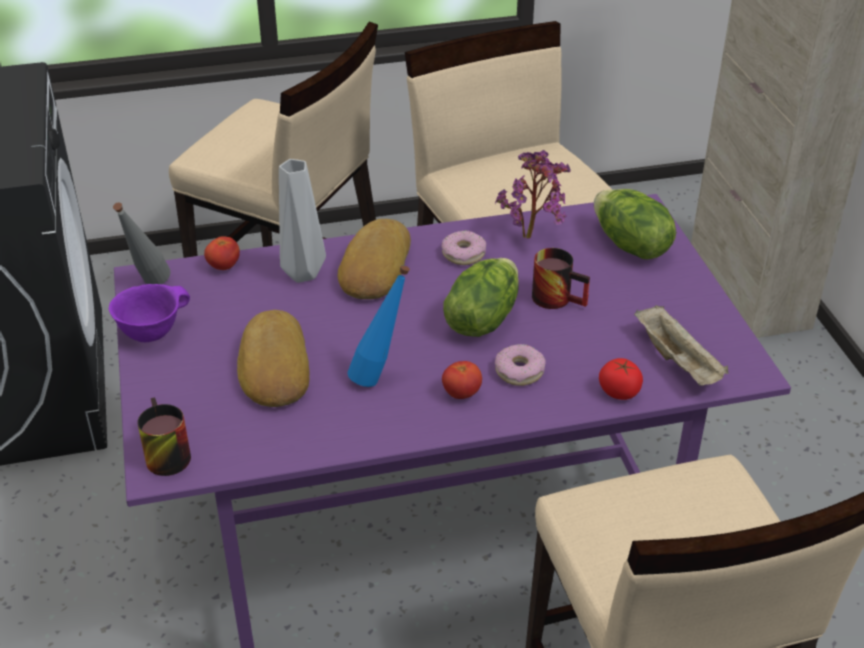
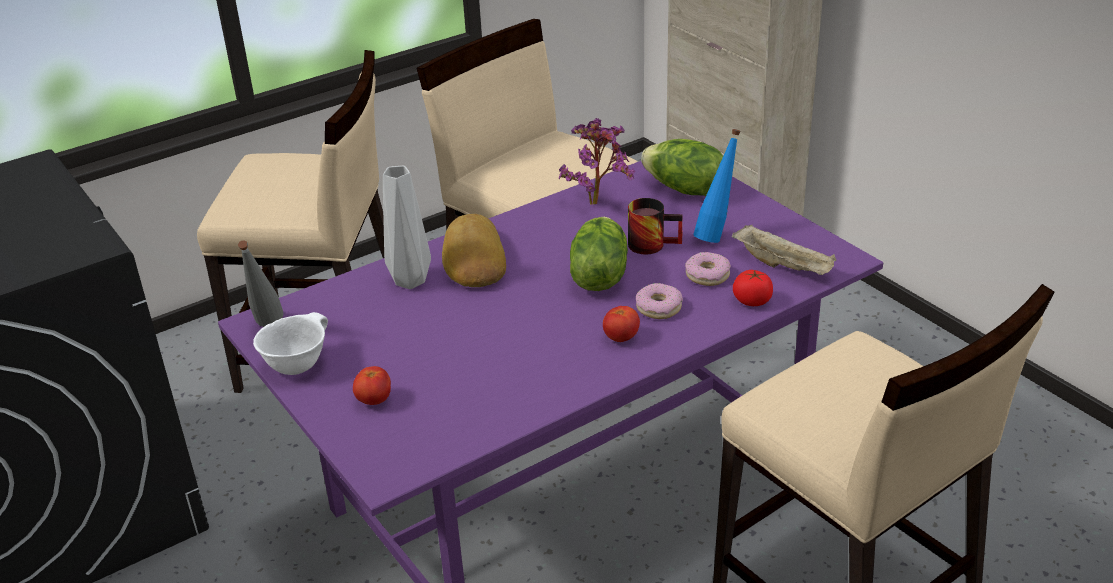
camera: 20 degrees left, 5 degrees down
(151, 332) = (296, 365): purple bowl -> white bowl
(162, 455) = (380, 462): mug -> none
(224, 266) = (329, 293): tomato -> tomato (374, 400)
(272, 367) = (435, 363): bread -> none
(380, 376) = (539, 343): blue bottle -> blue bottle (716, 235)
(463, 254) = (547, 230): donut -> donut (707, 275)

